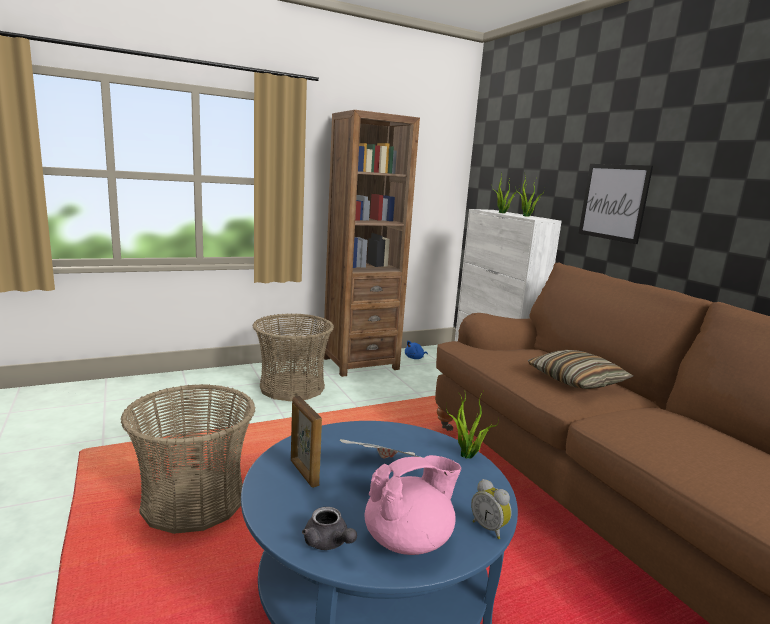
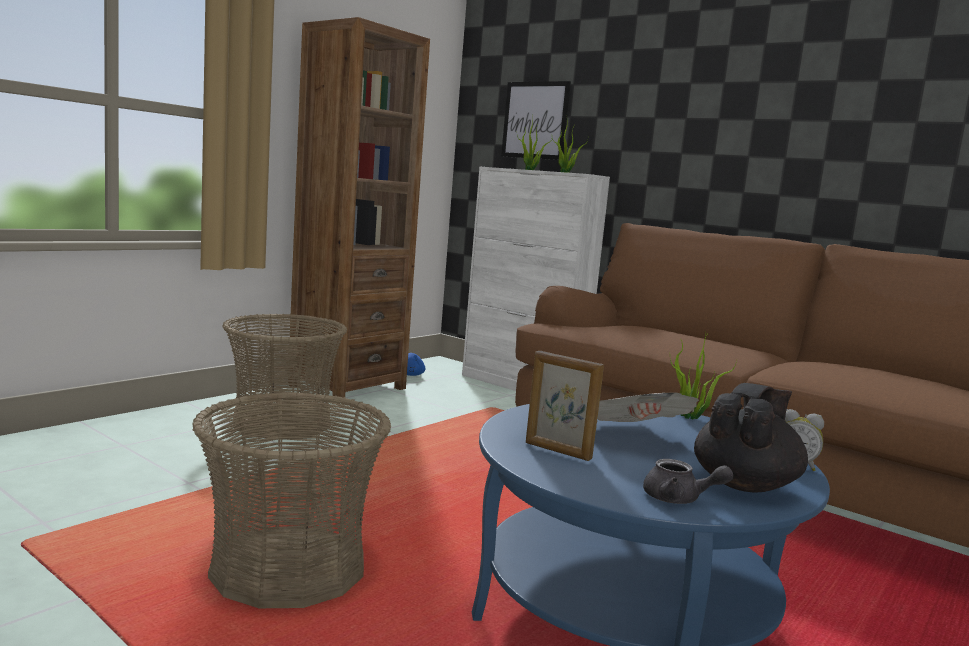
camera: 25 degrees left, 5 degrees down
(409, 540) = (745, 484): pink teapot -> black teapot
(576, 380) = (714, 342): pillow -> none
(613, 202) = (677, 151): picture -> picture (535, 120)

